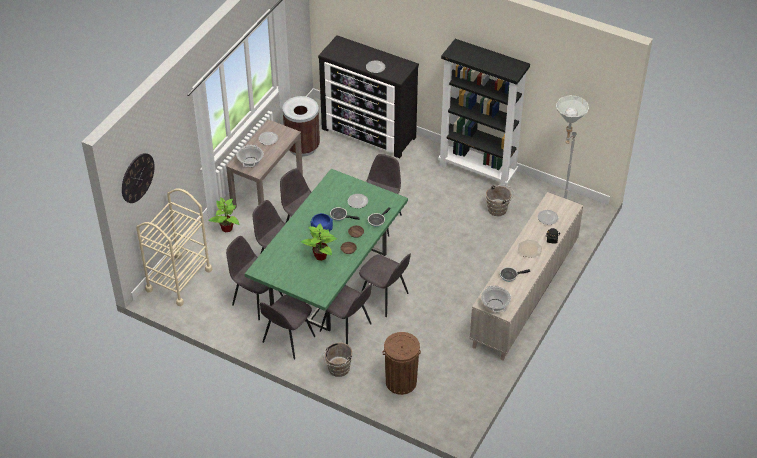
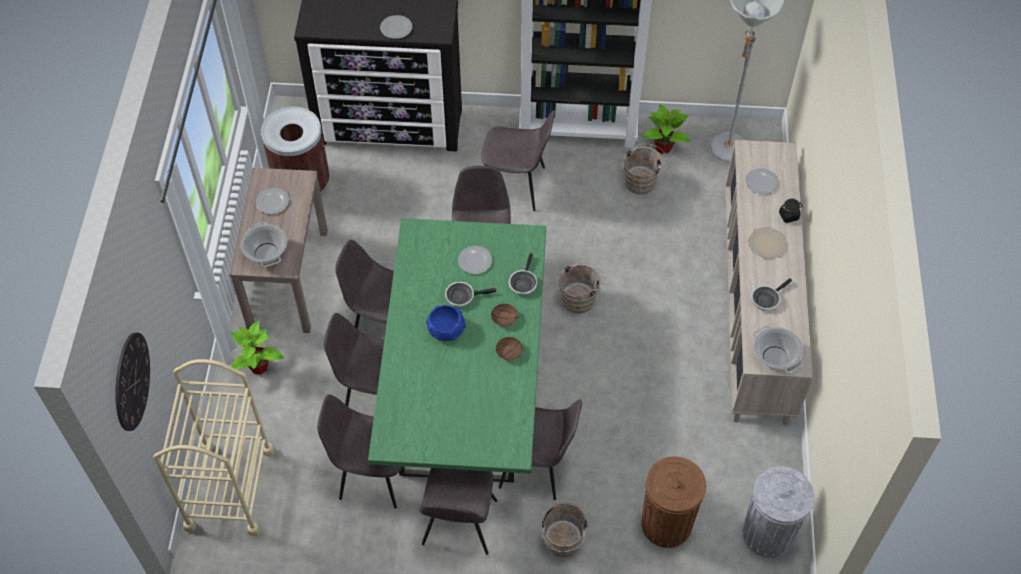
camera: 25 degrees left, 10 degrees up
(321, 256) = (473, 379): potted plant -> potted plant (664, 147)
(384, 298) = (564, 391): grey chair -> grey chair (517, 185)
(423, 256) = (580, 299): none -> brown bucket
(455, 408) = (767, 533): none -> grey trash can

